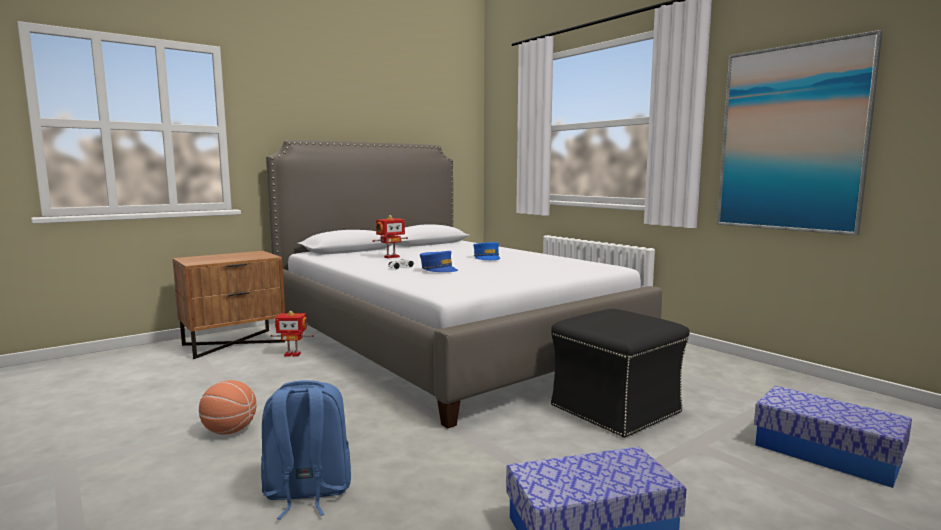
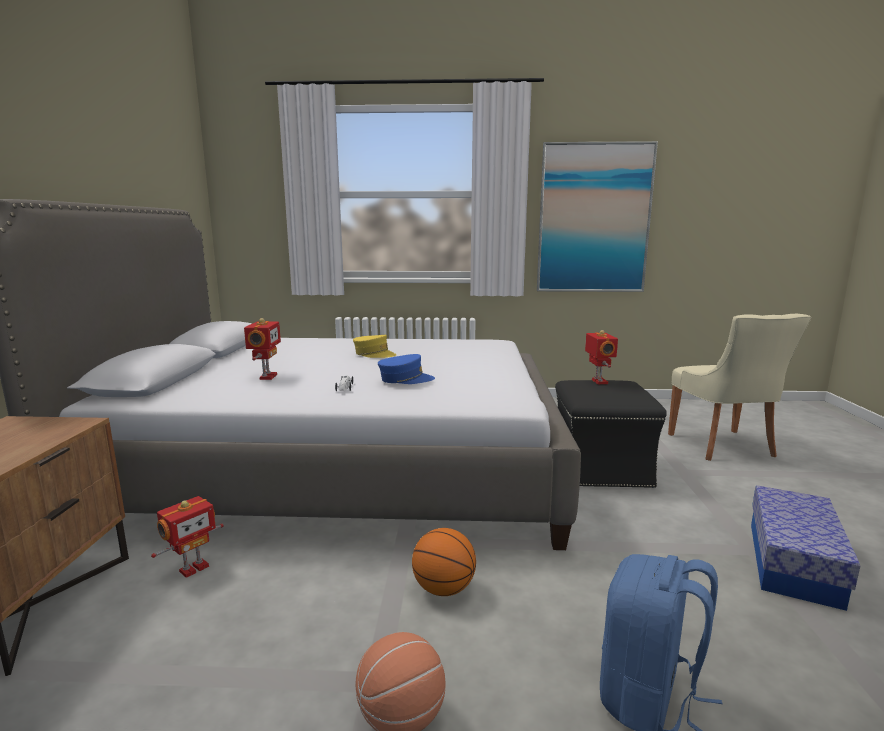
camera: 50 degrees left, 5 degrees up
(348, 408) = (444, 589): none -> basketball
(487, 258) = (374, 354): blue cap -> yellow cap
(632, 314) = (598, 382): none -> toy robot
(826, 453) = (723, 446): storage box -> beige chair

